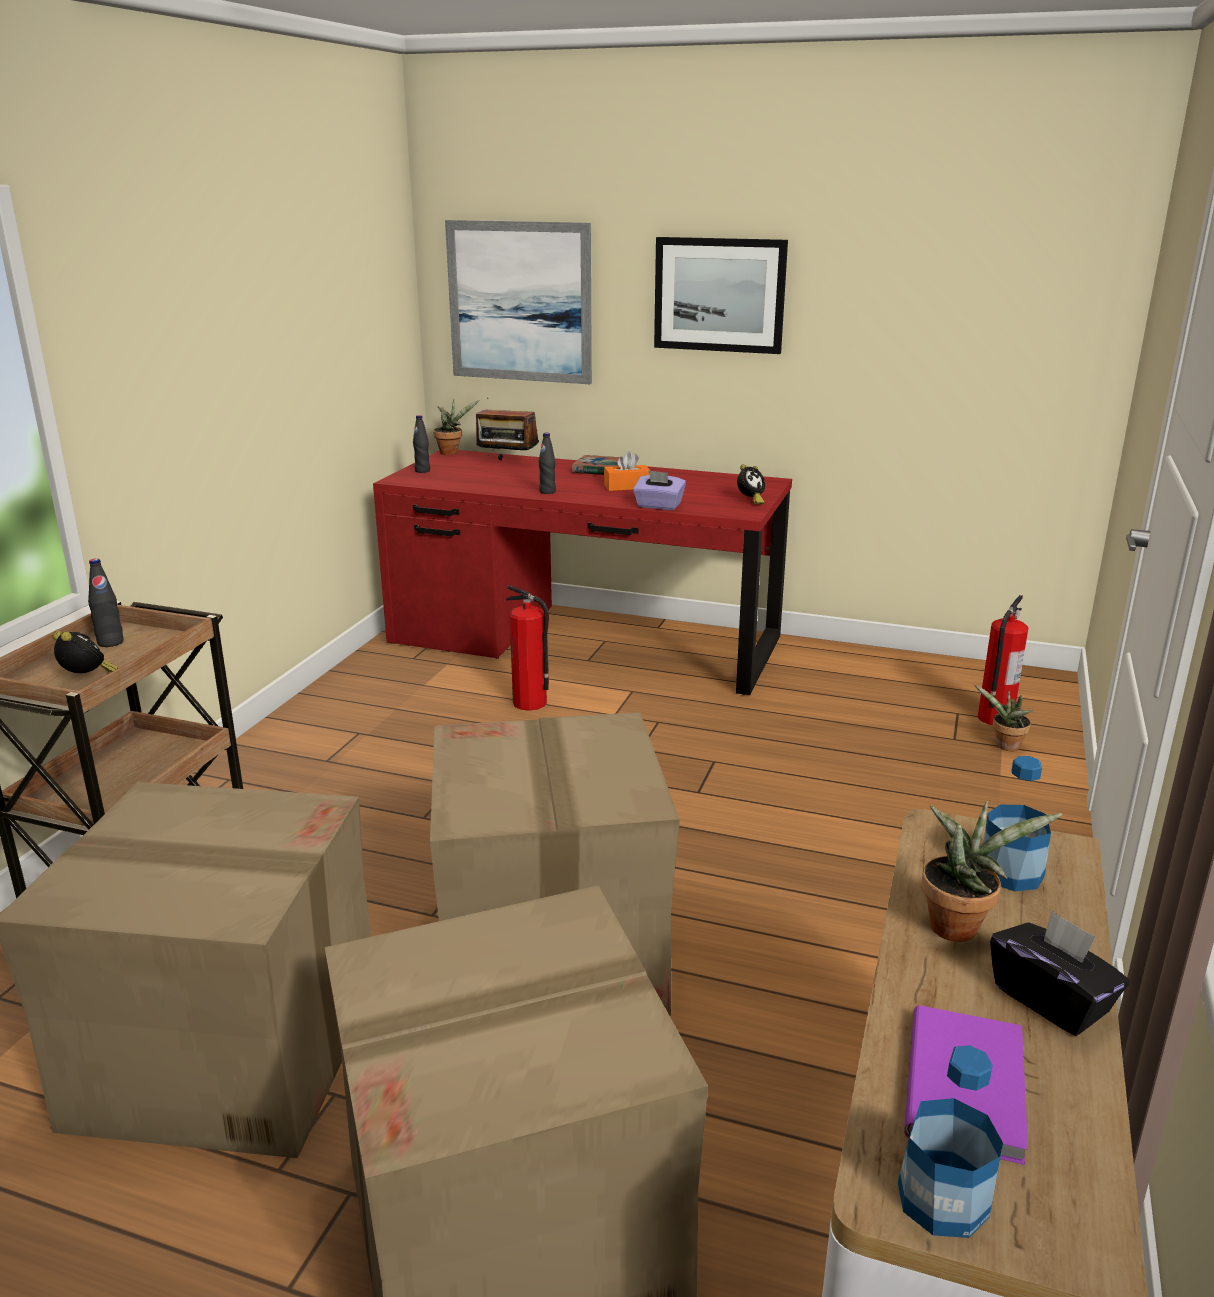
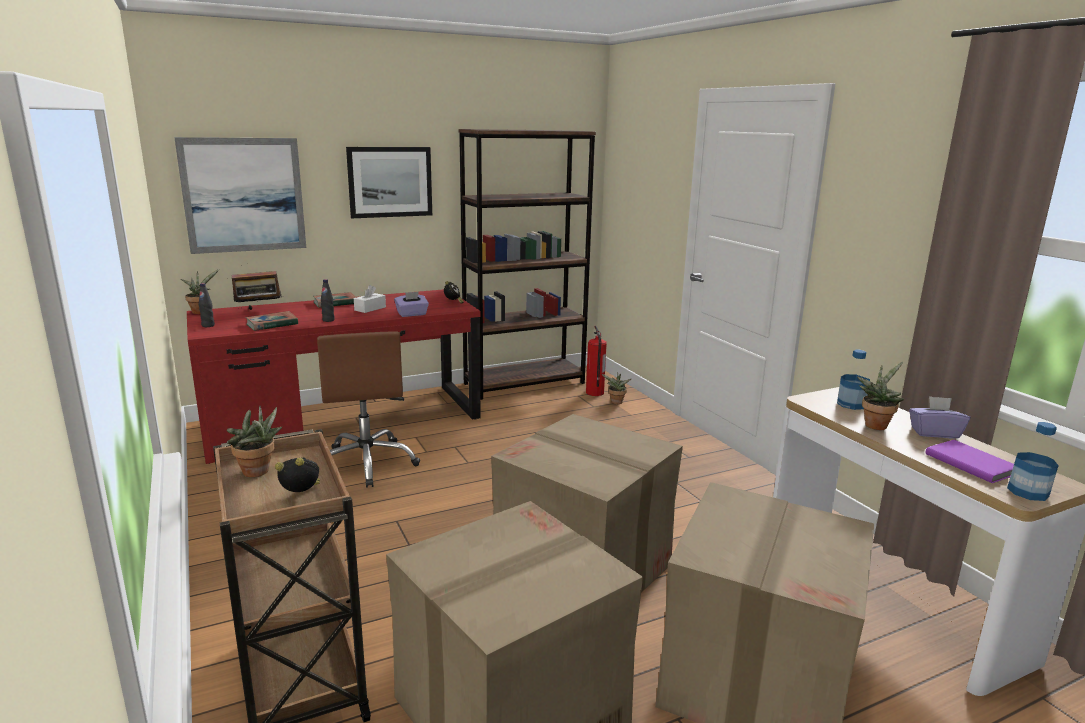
camera: 45 degrees left, 5 degrees down
(110, 642) = (258, 473): black bottle -> potted plant
(481, 483) = (272, 324): none -> book
(530, 703) = (367, 463): fire extinguisher -> brown office chair
(627, 487) = (370, 308): orange tissue box -> white tissue box
(900, 666) = (524, 383): none -> brown bookcase
(1051, 1000) = (934, 433): black tissue box -> purple tissue box

